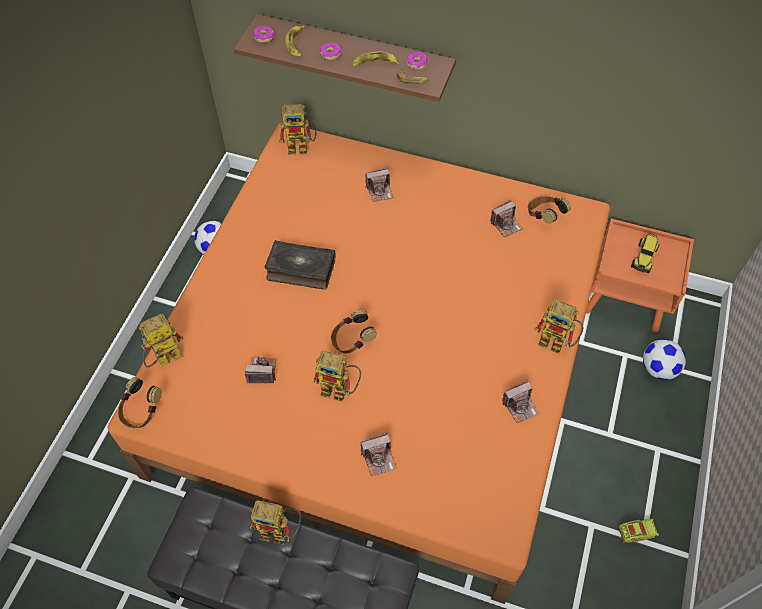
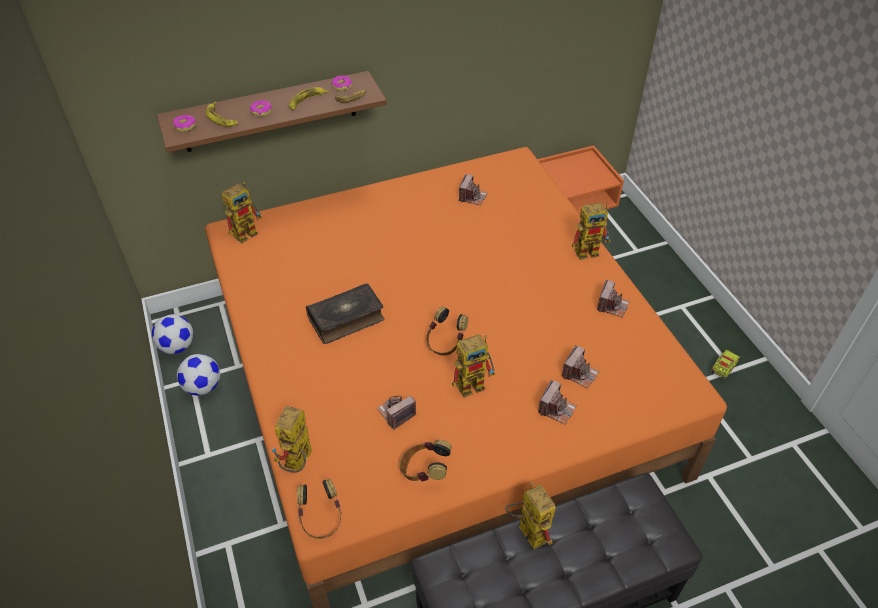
camera: 40 degrees left, 10 degrees down
(281, 531) = (527, 530): toy robot -> toy robot turned 90 degrees counterclockwise
(380, 191) = (351, 227): camera -> camera (579, 373)
(544, 216) = (493, 177): headphones -> headphones (424, 470)
(644, 257) = (574, 174): toy truck -> none
(658, 369) = (630, 256): football -> football (177, 346)

